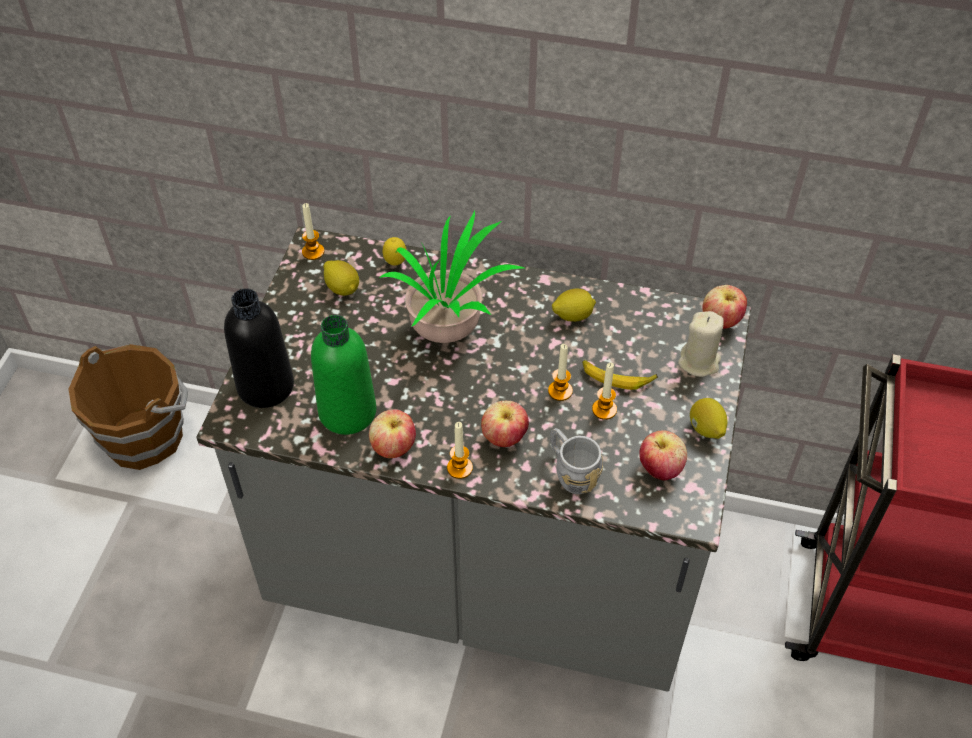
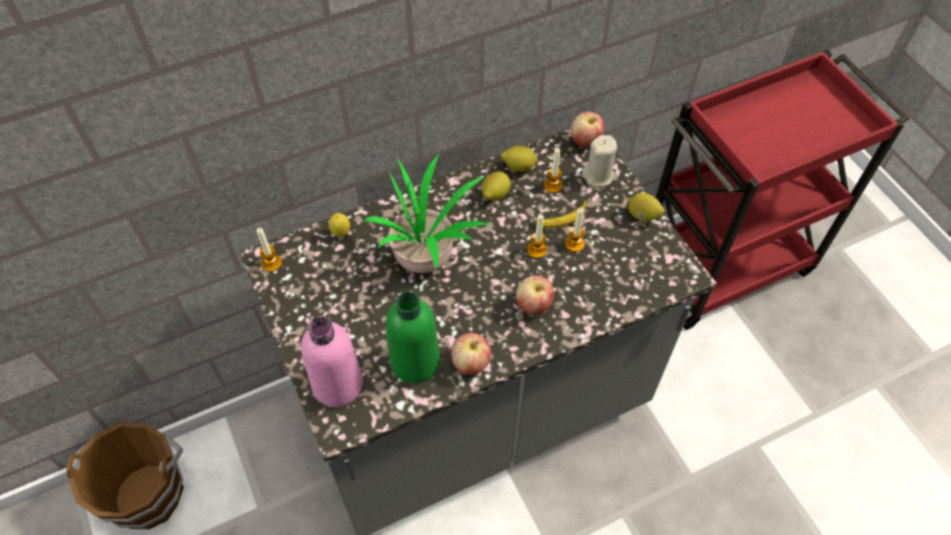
camera: 40 degrees left, 5 degrees up
(265, 386) = (337, 384): black bottle -> pink bottle
(342, 288) = (321, 276): lemon -> lemon (519, 167)
(459, 468) = (526, 345): candle -> candle (553, 185)
(571, 472) = (595, 299): grey mug -> none
(660, 469) = (642, 259): apple -> none

